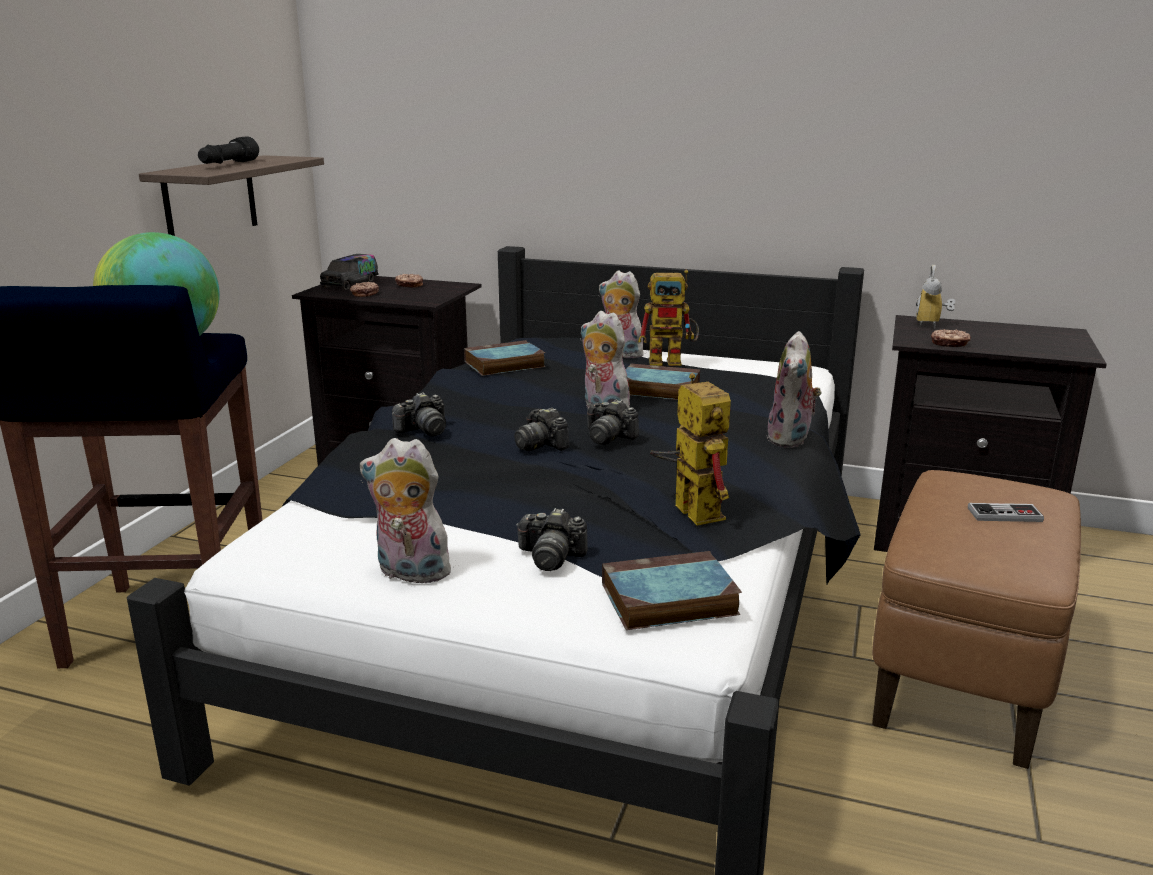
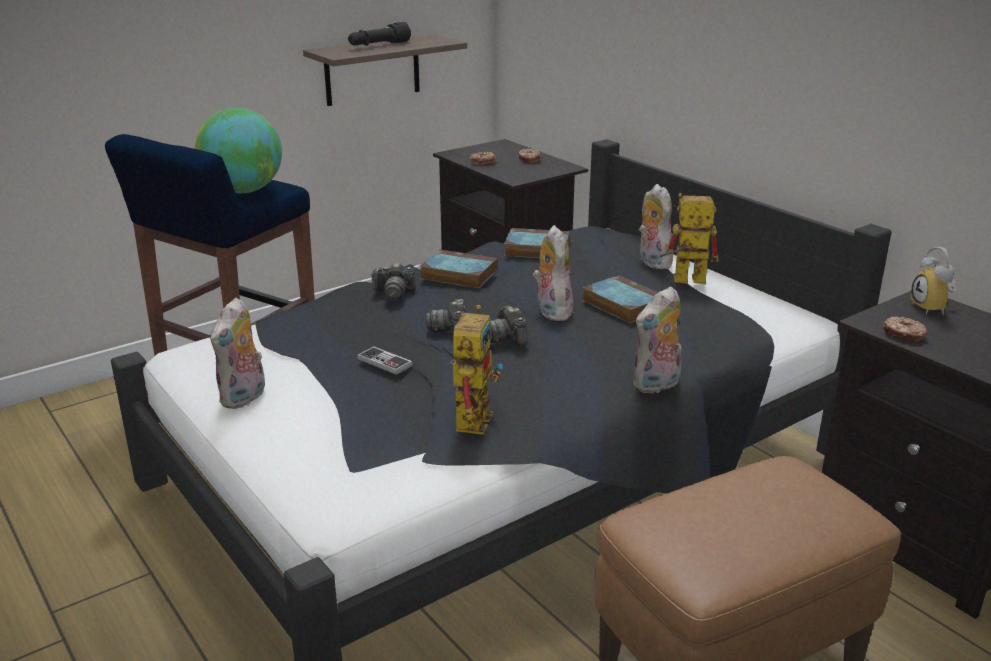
camera: 35 degrees right, 5 degrees up
(350, 283) = (489, 149): toy truck -> none
(409, 573) = (244, 398): plush toy -> plush toy turned 120 degrees counterclockwise
(551, 557) = (333, 418): camera -> none
(666, 600) = (353, 477): book -> book (457, 274)
(672, 361) = (681, 280): toy robot -> toy robot turned 150 degrees clockwise
(932, 325) = (933, 308): alarm clock -> alarm clock turned 60 degrees counterclockwise
(1004, 515) = (767, 520): game controller -> game controller (384, 362)

